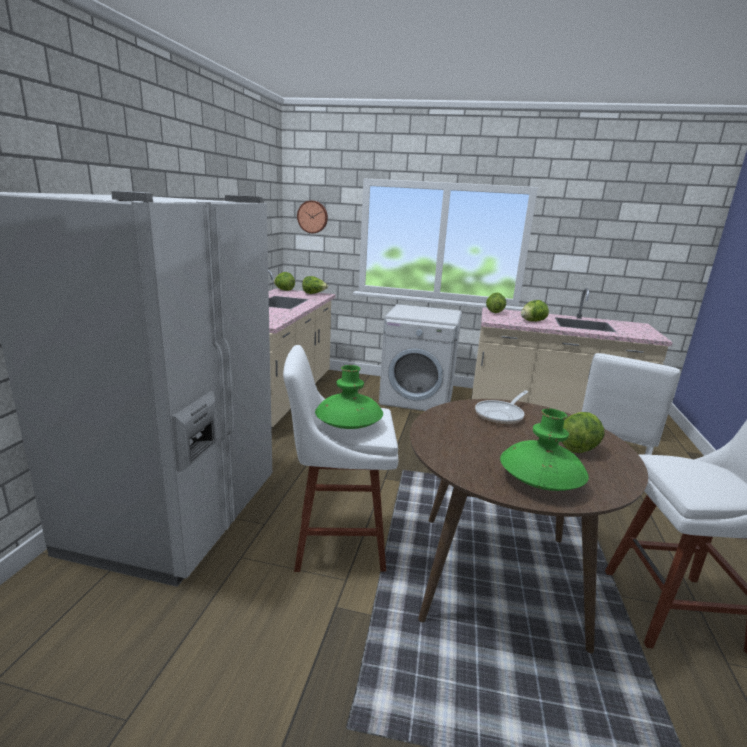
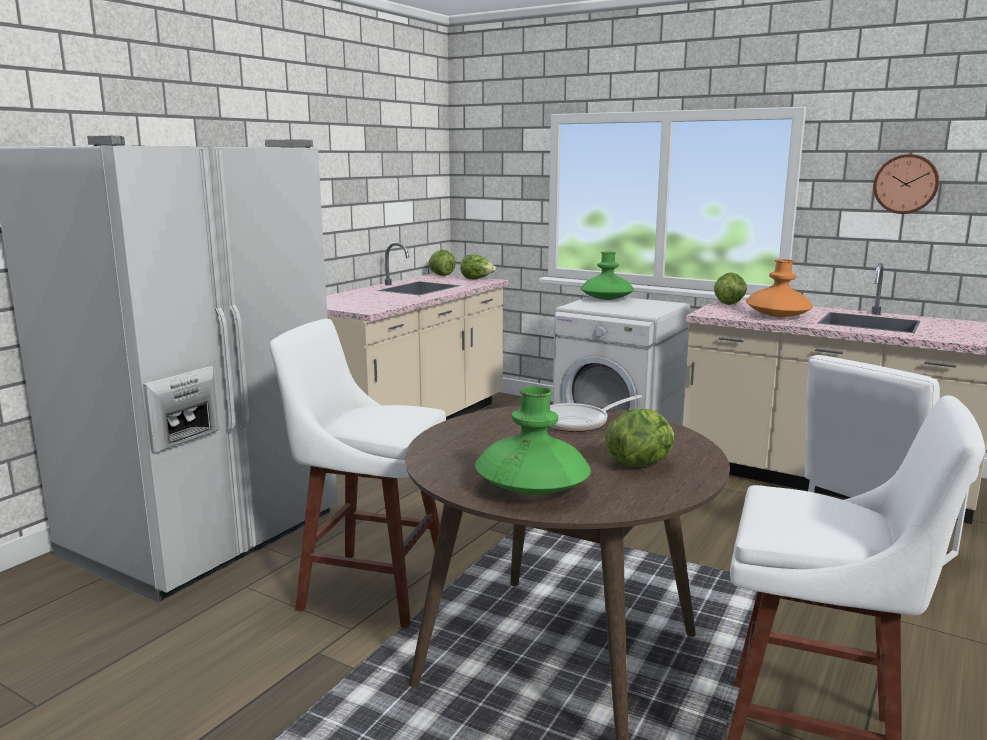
camera: 20 degrees right, 5 degrees down
(313, 217) = (486, 172): wall clock -> wall clock (906, 184)
(348, 424) = (367, 419): green vase -> green vase (606, 299)
(532, 321) = (777, 316): lettuce -> orange vase

